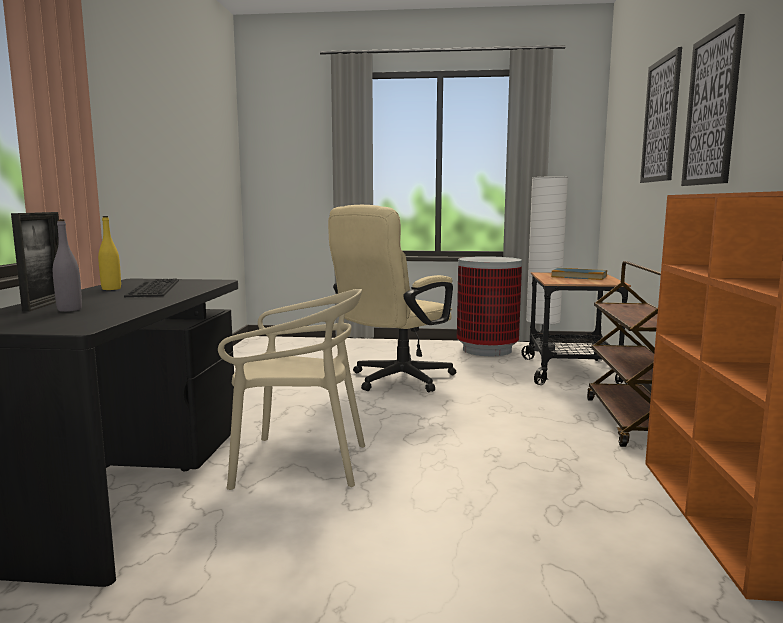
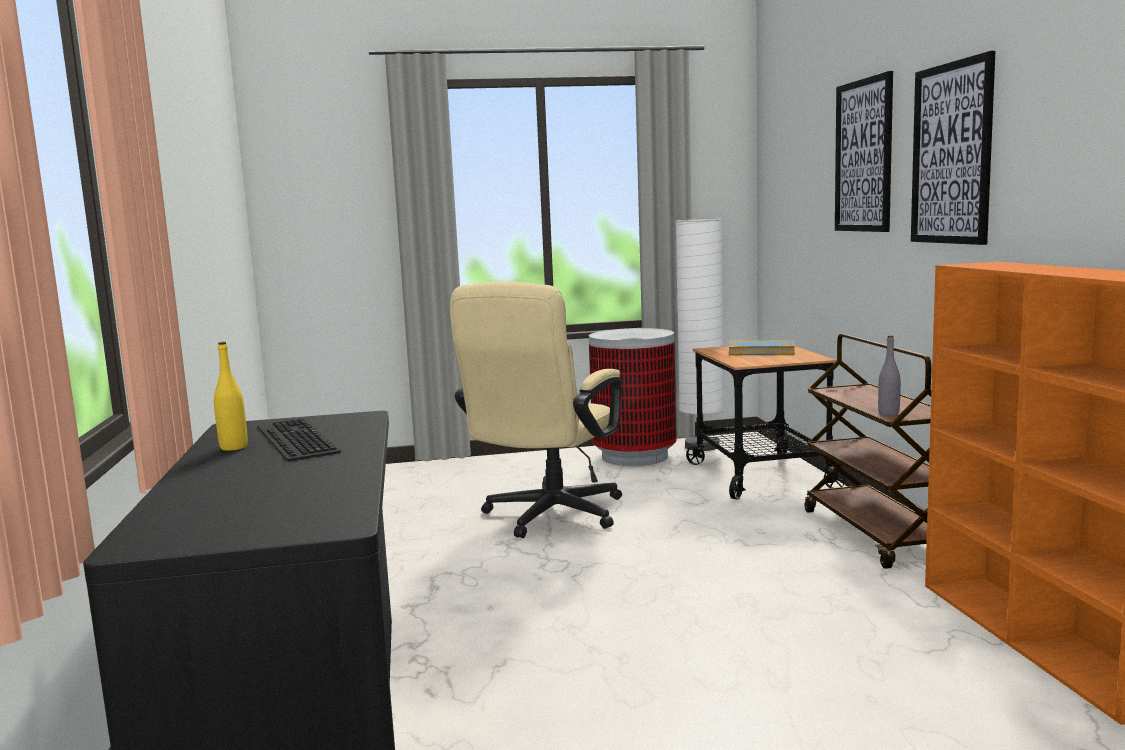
camera: 15 degrees left, 0 degrees up
(45, 304) = (197, 489): picture frame -> none
(69, 309) = (255, 494): grey bottle -> grey bottle (888, 414)
(300, 463) = (516, 657): beige chair -> none

